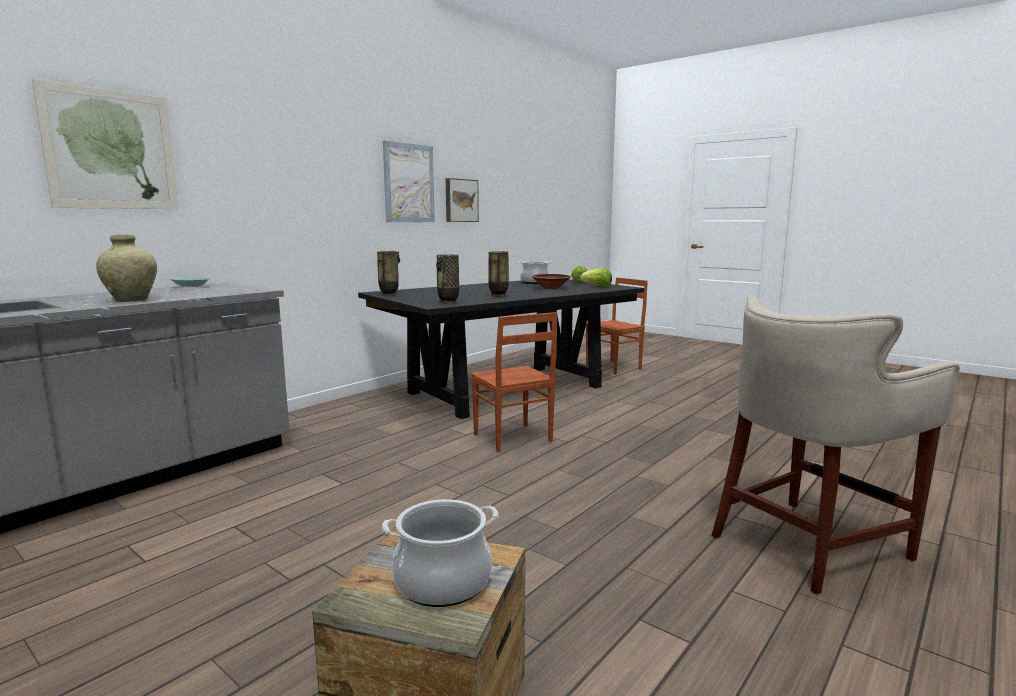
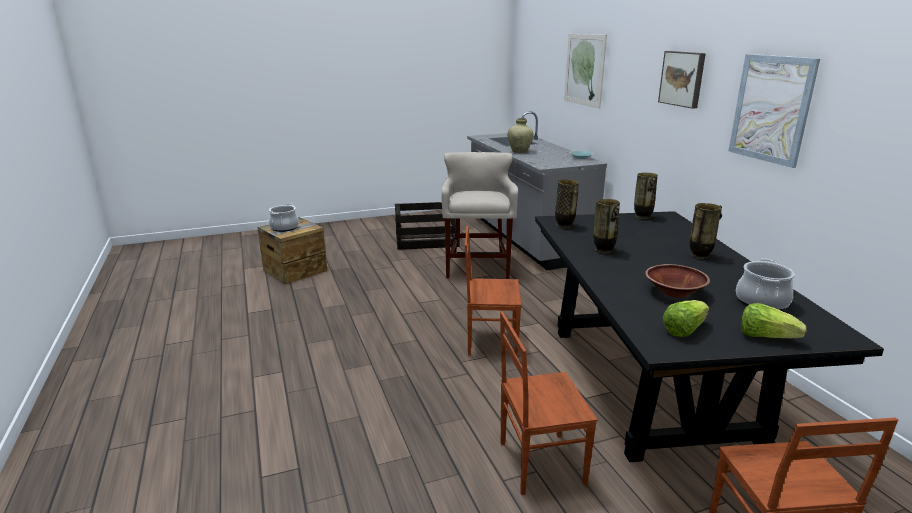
camera: 120 degrees right, 10 degrees up
(130, 576) = (427, 241): none -> crate
(460, 200) = (859, 147): picture -> picture (683, 78)
(474, 287) = (700, 255): none -> vase
(640, 401) = (539, 462): none -> brown chair
(808, 544) = (229, 377): beige stool -> beige stool (477, 267)

